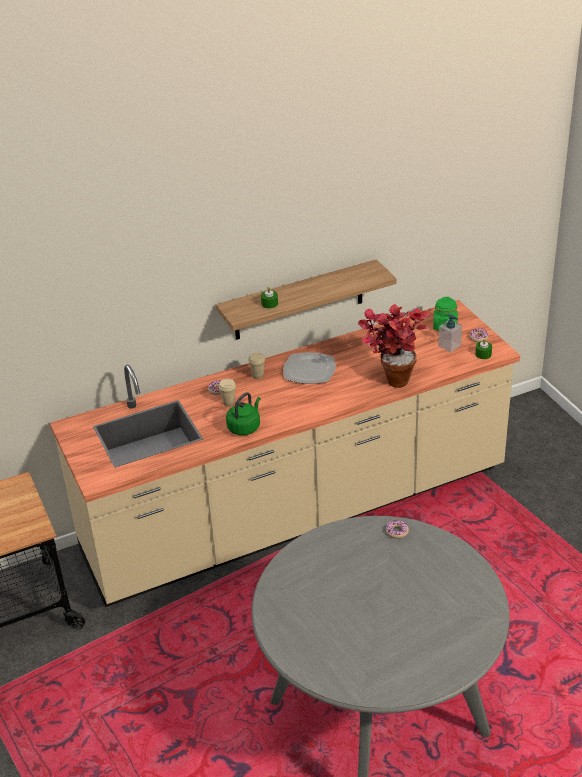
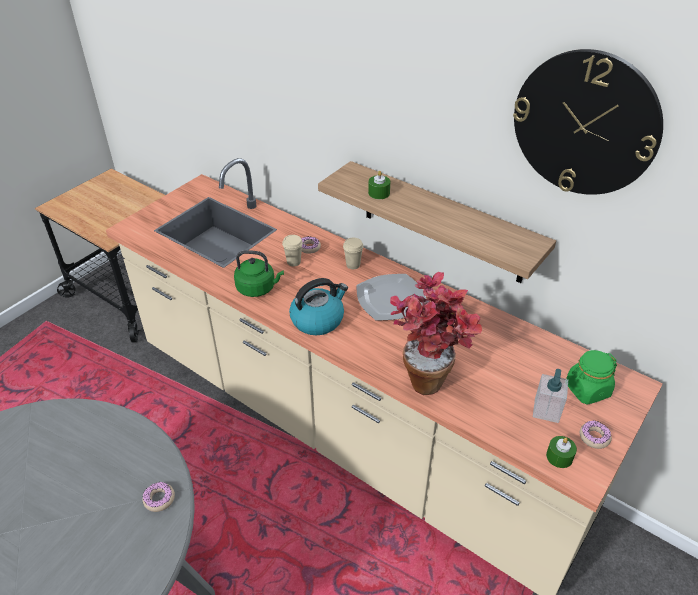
camera: 60 degrees right, 5 degrees up
(303, 408) = (318, 319): none -> kettle
(376, 182) = (585, 124): none -> wall clock

